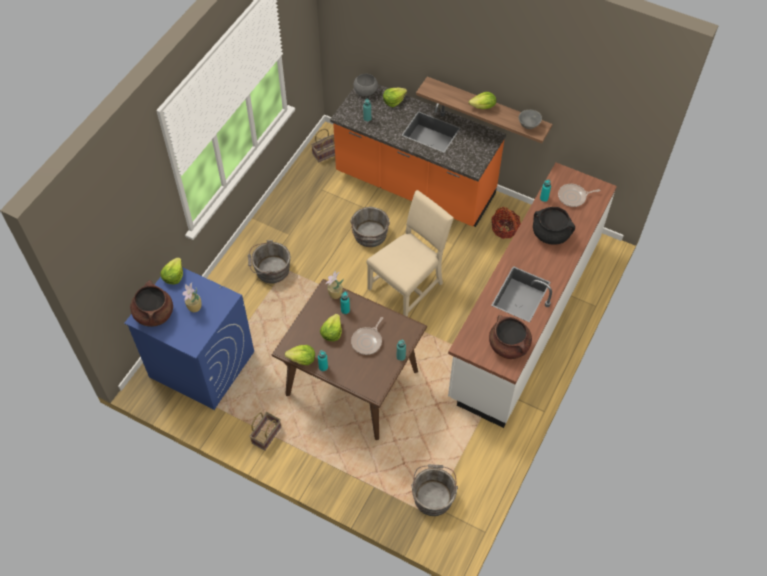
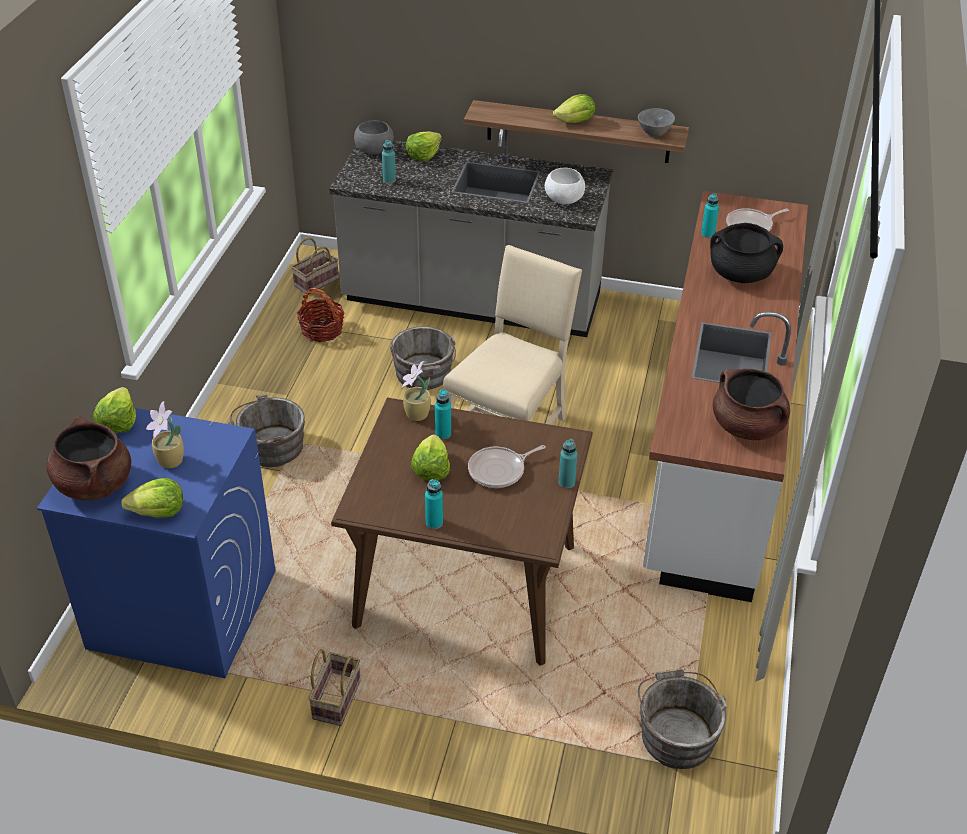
camera: 15 degrees left, 15 degrees down
(302, 359) = (391, 518): lettuce -> lettuce (158, 511)
(367, 341) = (499, 470): frying pan -> frying pan turned 45 degrees clockwise
(415, 186) = (472, 301): orange counter -> grey counter
(467, 153) = (564, 199): none -> white bowl
(504, 229) = (632, 333): basket -> basket (322, 330)

